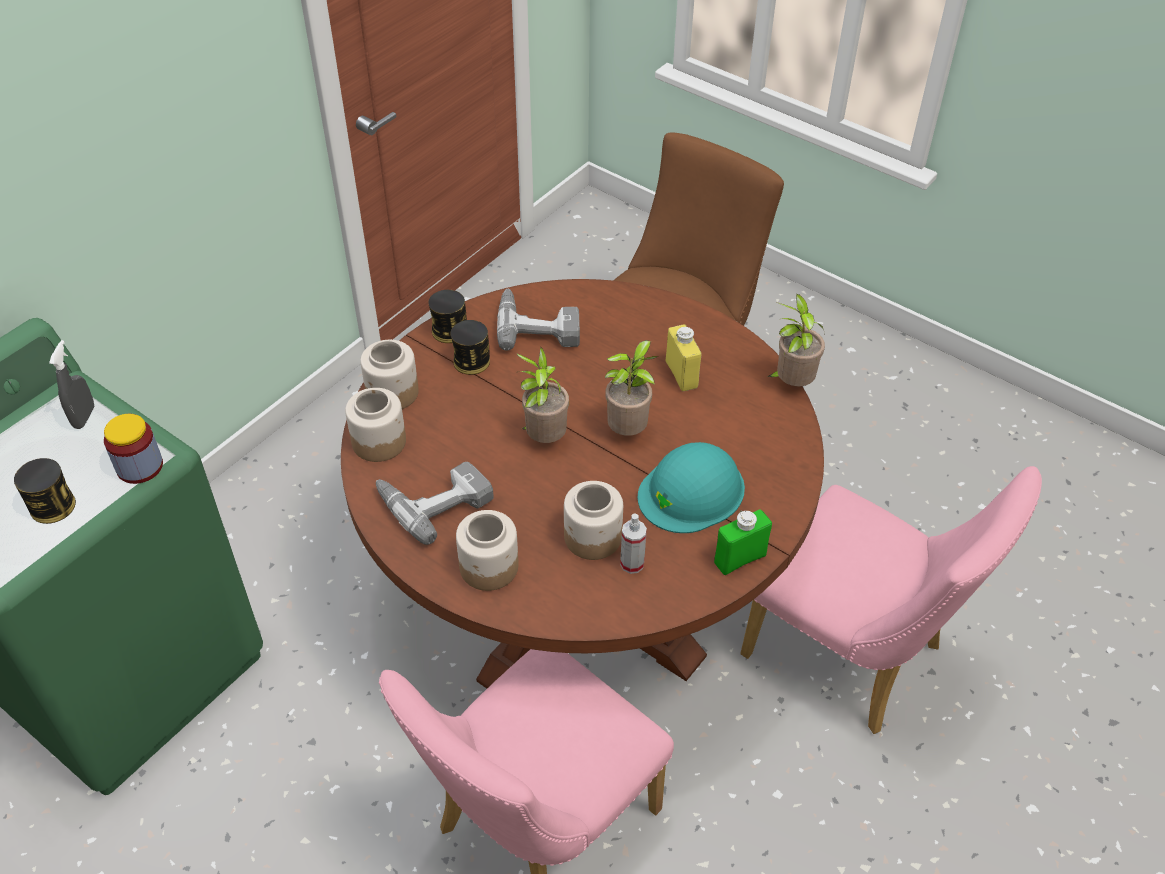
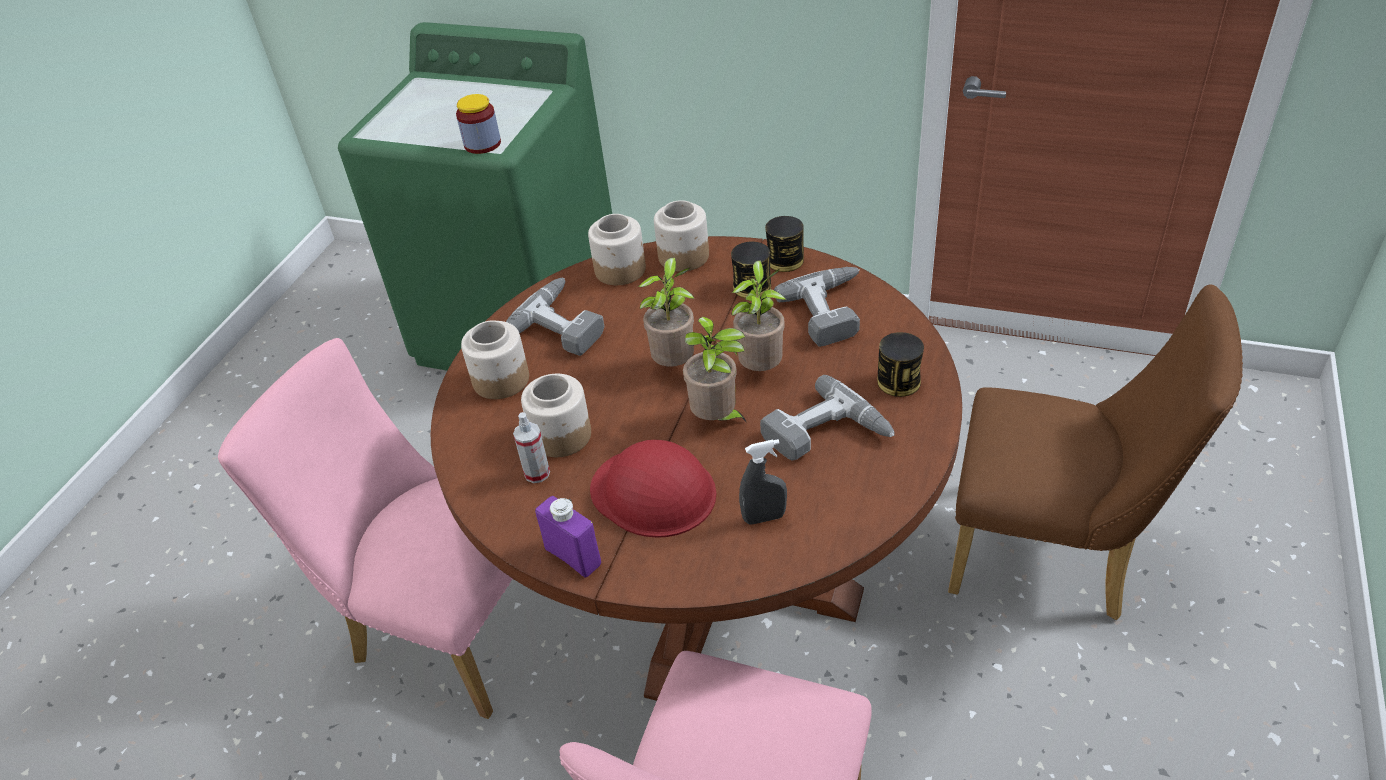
camera: 75 degrees right, 5 degrees down
(52, 506) = (432, 127): can -> can (898, 382)
(84, 417) = (522, 105): grey spray bottle -> grey spray bottle (764, 517)
(681, 375) = (827, 436): yellow bottle -> power drill
(692, 491) = (653, 492): turquoise hard hat -> red hard hat
(740, 559) = (573, 556): green bottle -> purple bottle
(791, 383) = (873, 535): potted plant -> potted plant (761, 368)

